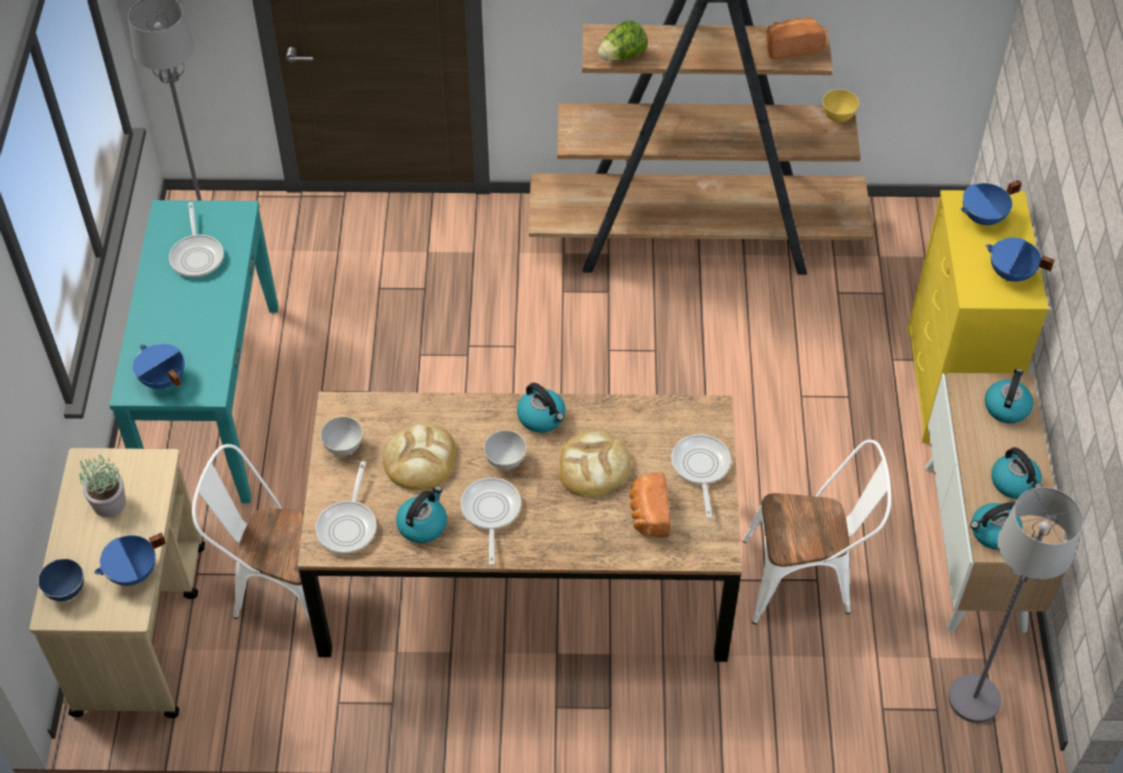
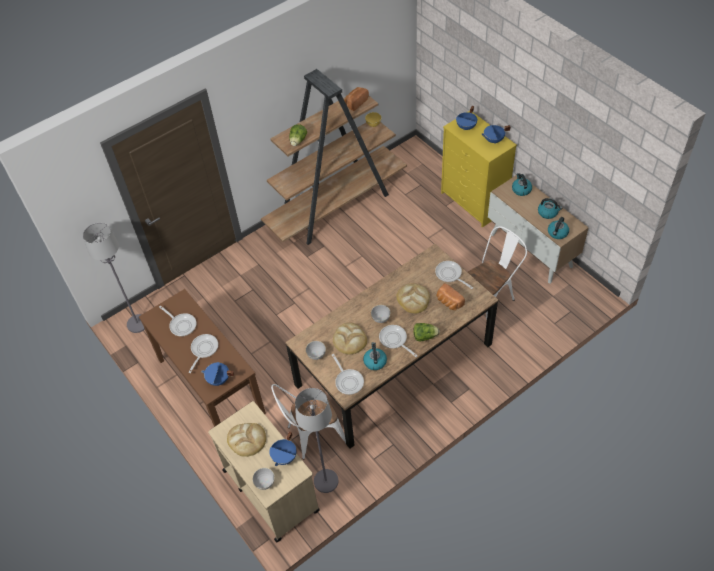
camera: 35 degrees left, 0 degrees up
(66, 590) = (265, 483): blue bowl -> grey bowl
(108, 504) = (247, 440): potted plant -> bread
(188, 317) = (203, 350): none -> frying pan
(212, 400) = (210, 387): turquoise console table -> brown console table
(542, 417) = (378, 295): kettle -> none
(547, 543) = (425, 336): none -> lettuce
(974, 700) = (578, 300): grey floor lamp -> grey floor lamp (326, 481)

